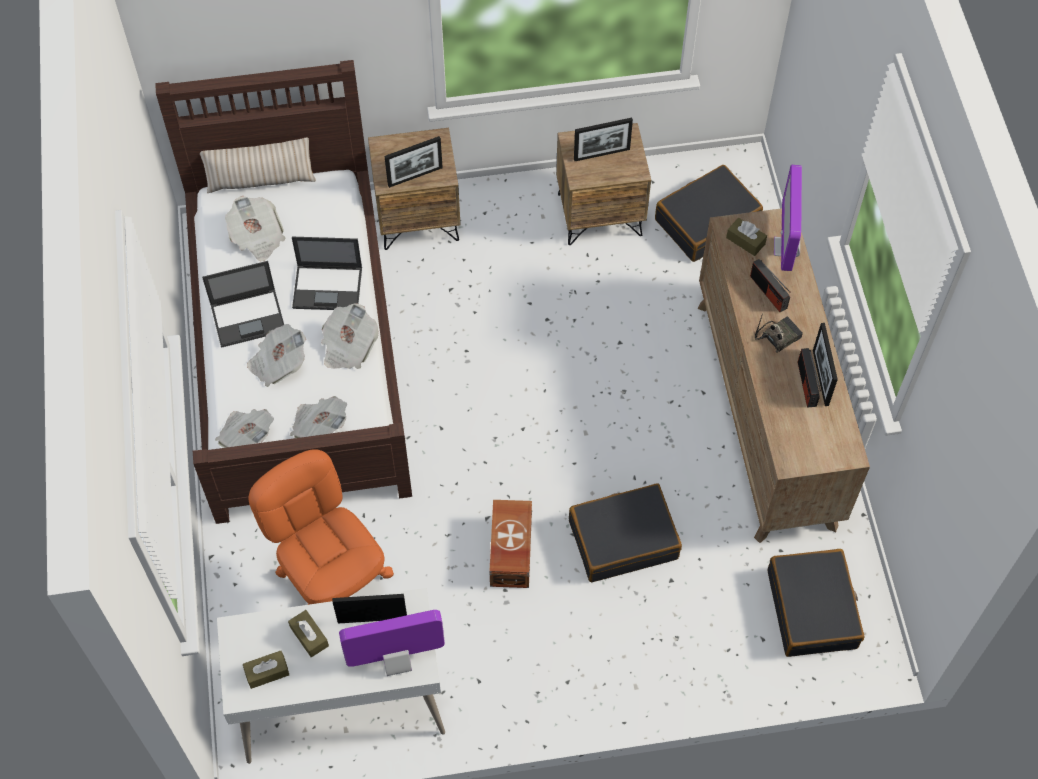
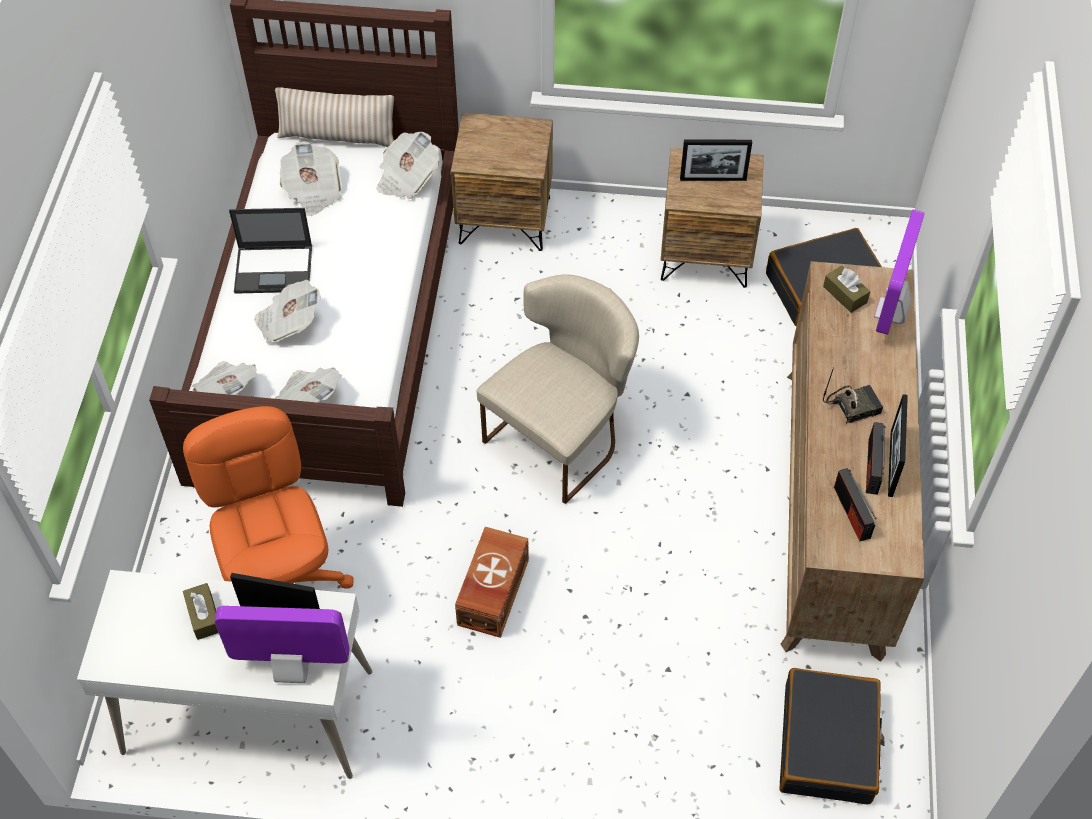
camera: 15 degrees right, 5 degrees down
(267, 672) = (142, 644): brown tissue box -> none
(328, 287) = (370, 257): laptop -> none
(348, 347) = (370, 322): newspaper -> newspaper (407, 178)
(415, 176) = (499, 161): picture frame -> none
(526, 403) = (562, 435): none -> beige chair
(623, 539) = (626, 609): black suitcase -> none
(768, 292) = (856, 355): radio -> radio (852, 513)

